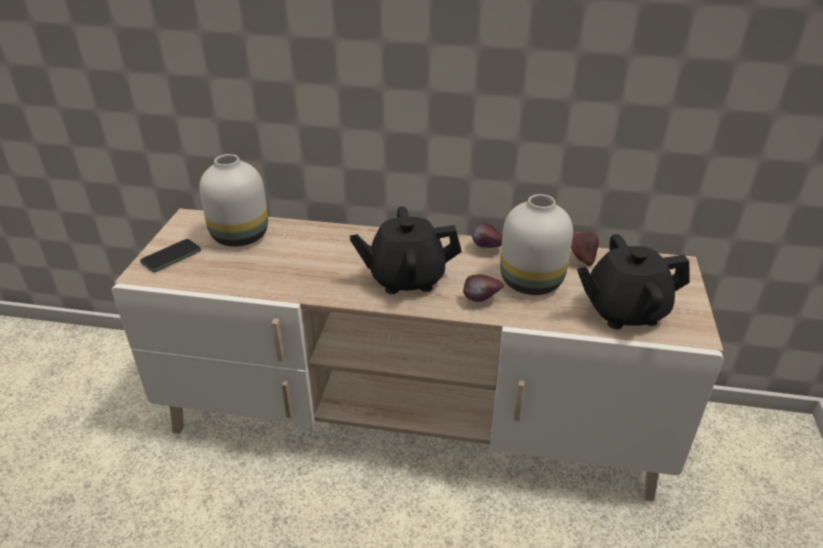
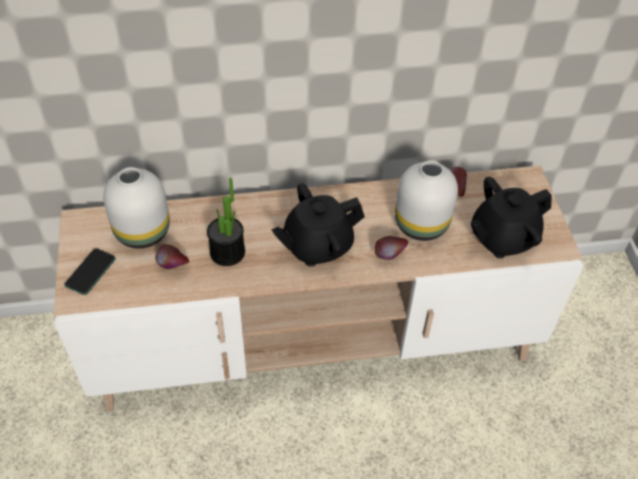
camera: 20 degrees left, 15 degrees up
(310, 266) = (227, 252): none -> potted plant
(487, 249) = (372, 196): apple -> apple (173, 266)

